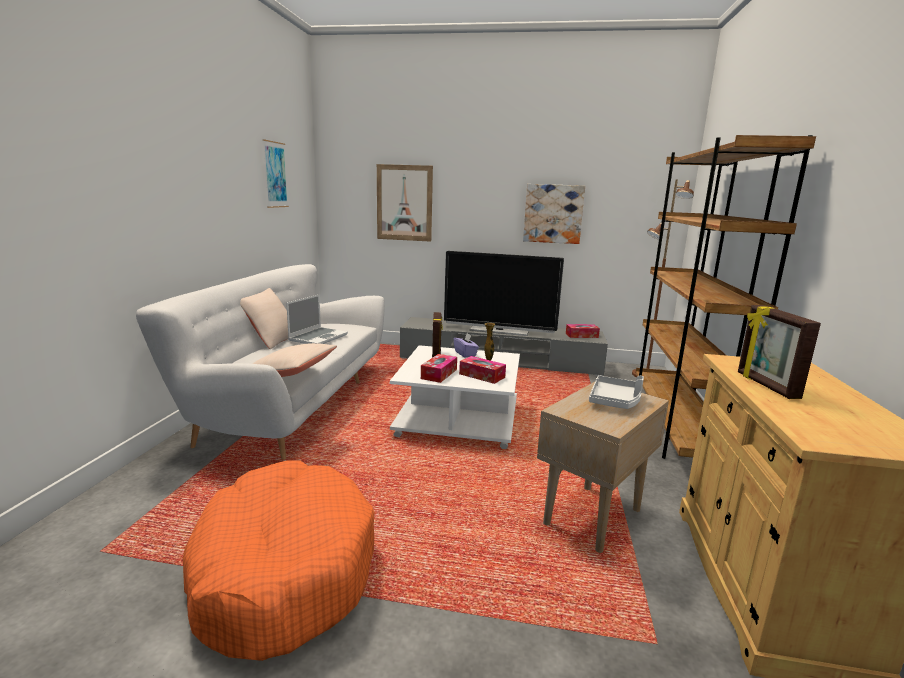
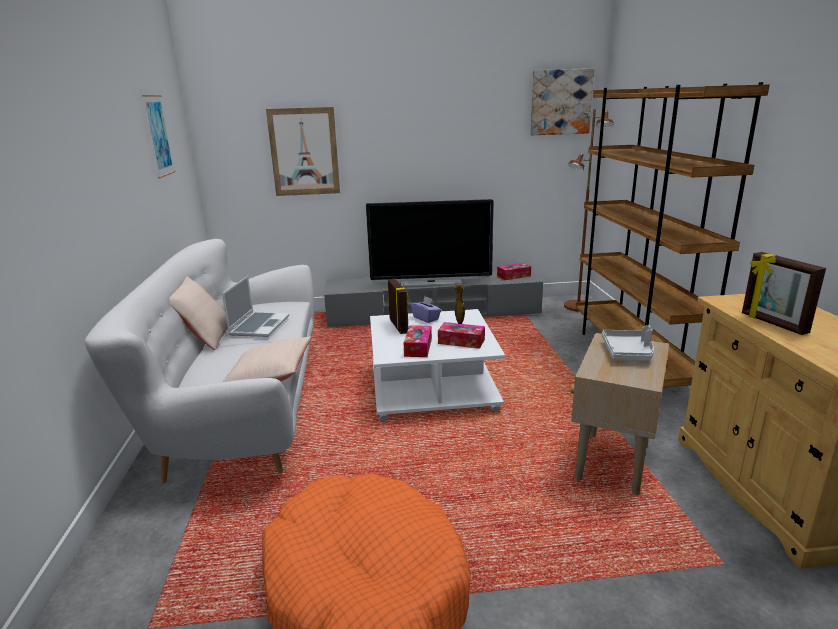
camera: 15 degrees left, 5 degrees up
(553, 214) = (470, 151): picture -> picture (560, 102)

